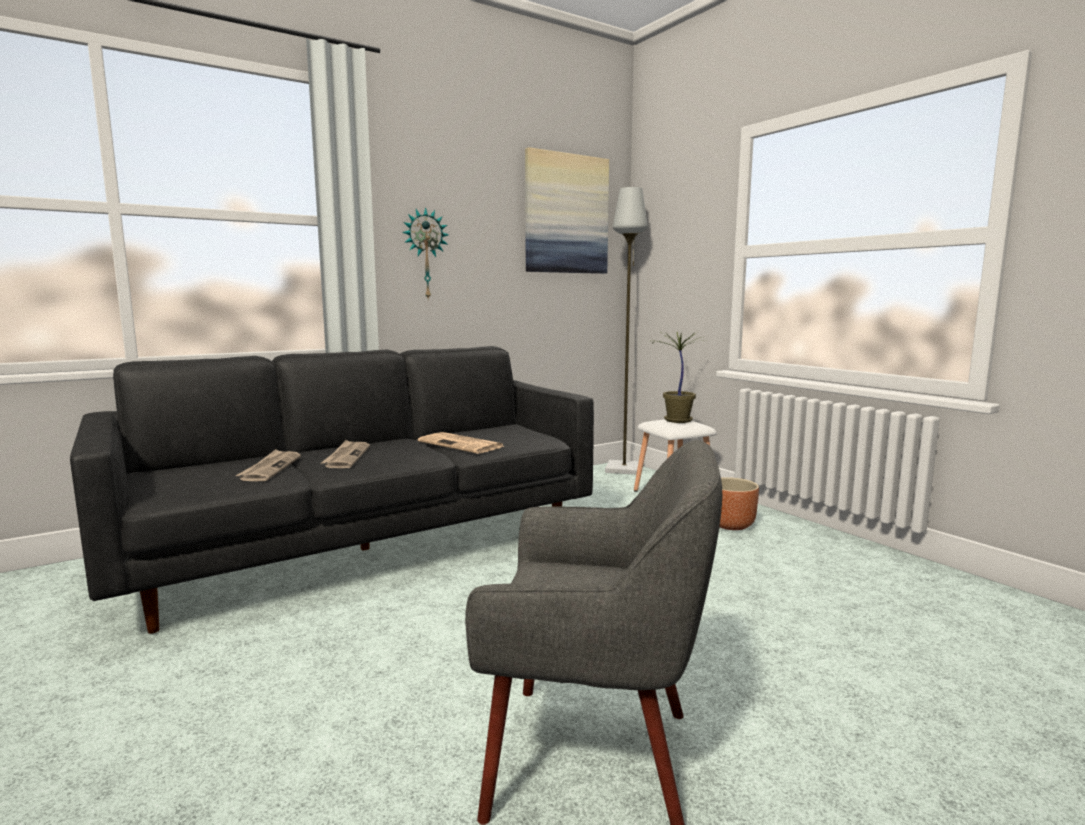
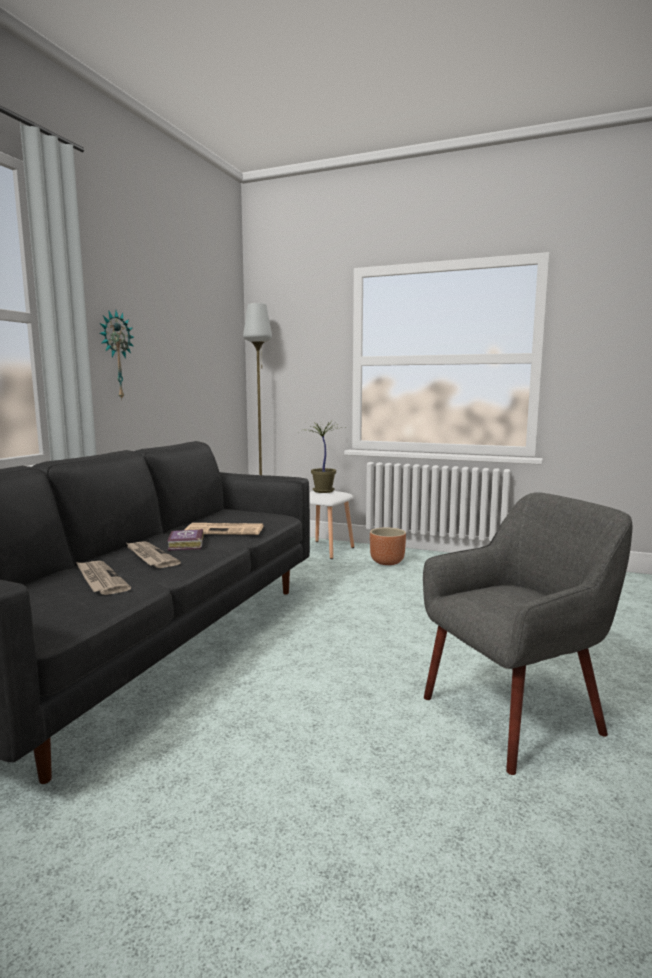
camera: 35 degrees left, 0 degrees up
(397, 451) = (185, 544): none -> book
(566, 214) = (208, 322): picture -> none

